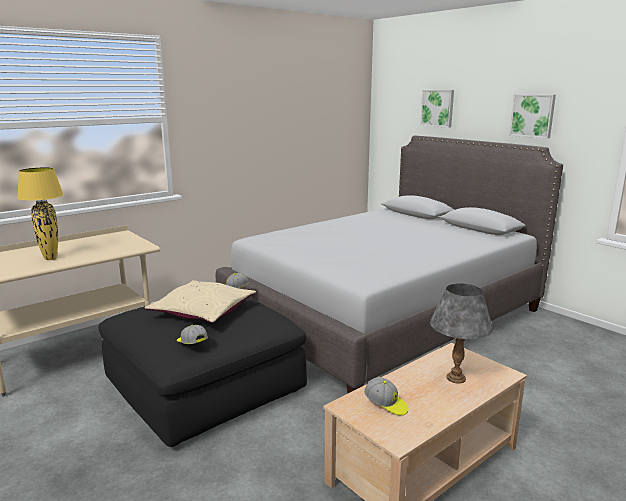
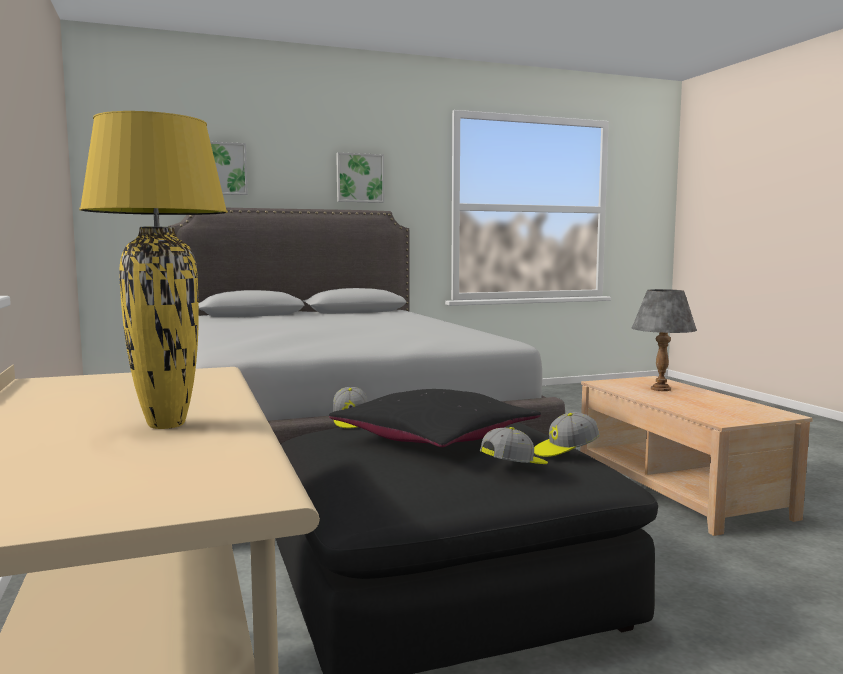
camera: 70 degrees left, 10 degrees down
(203, 311) = (435, 437): beige pillow -> black pillow
(386, 405) = (717, 410): cap -> cap (514, 466)

